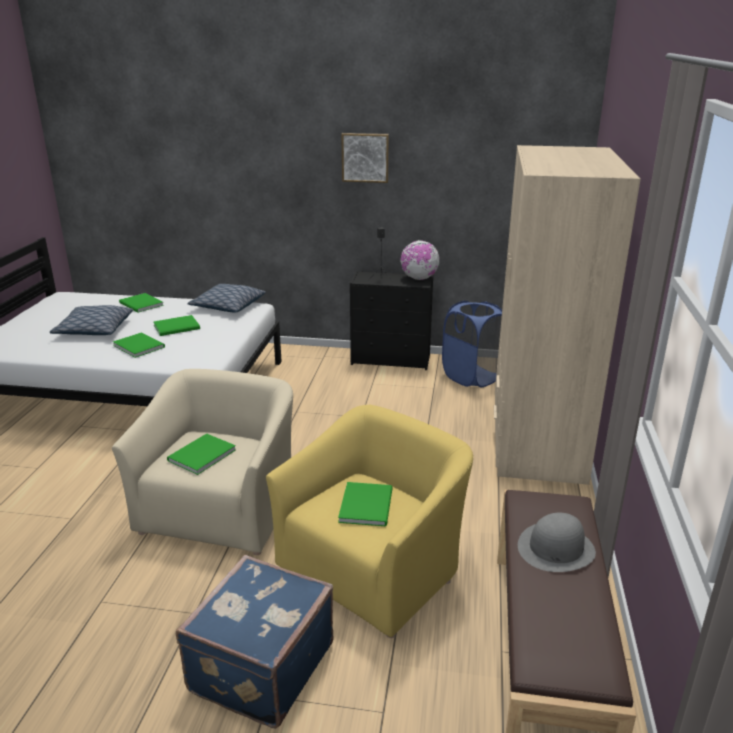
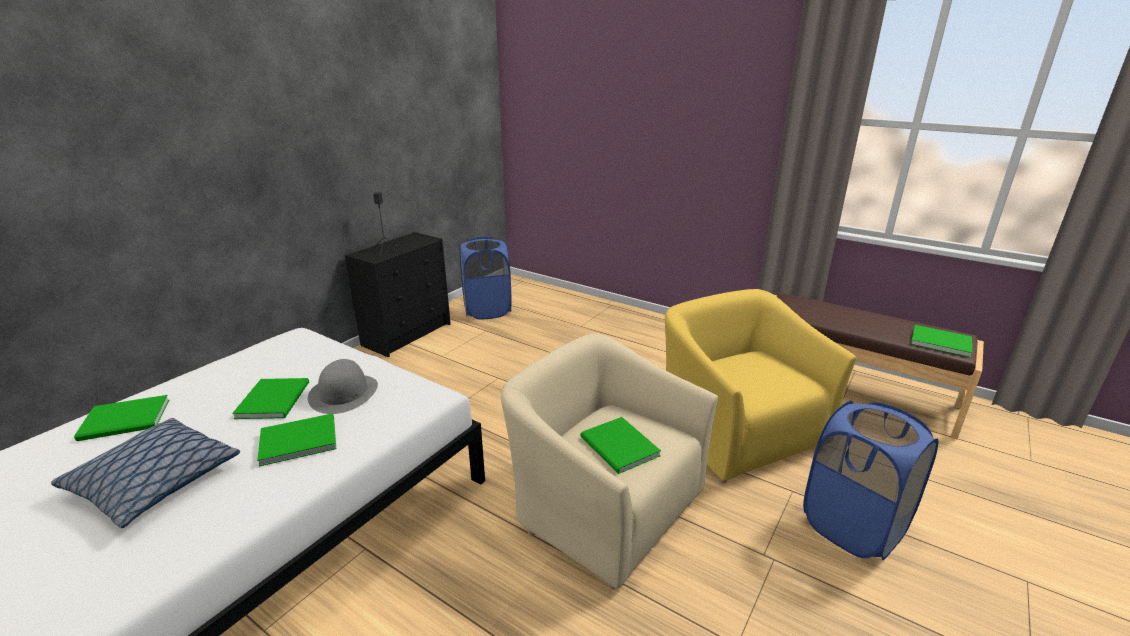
camera: 65 degrees left, 0 degrees up
(228, 306) = (264, 353): pillow -> none
(259, 667) = (853, 526): blue suitcase -> blue laundry basket
(365, 157) = (328, 115): picture -> none
(368, 504) = (752, 372): green book -> green book (938, 341)
(419, 278) = (414, 238): globe -> none
(535, 438) = (603, 316): beige wardrobe -> none
(556, 548) = (839, 316): grey hat -> grey hat (344, 393)

